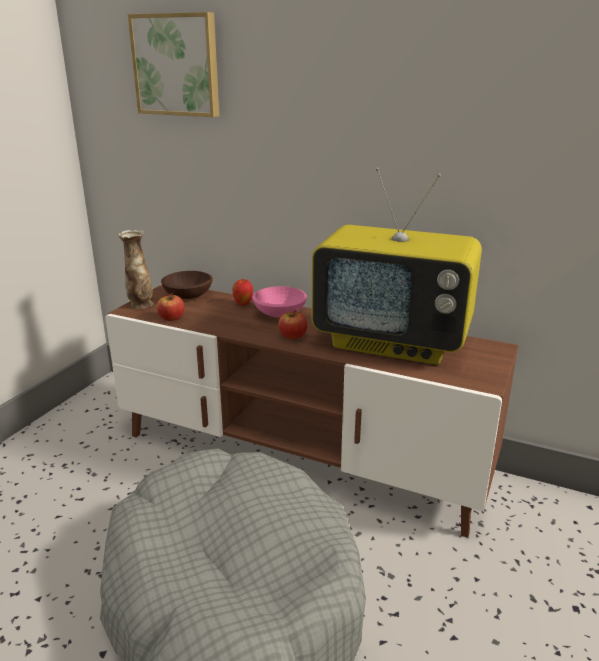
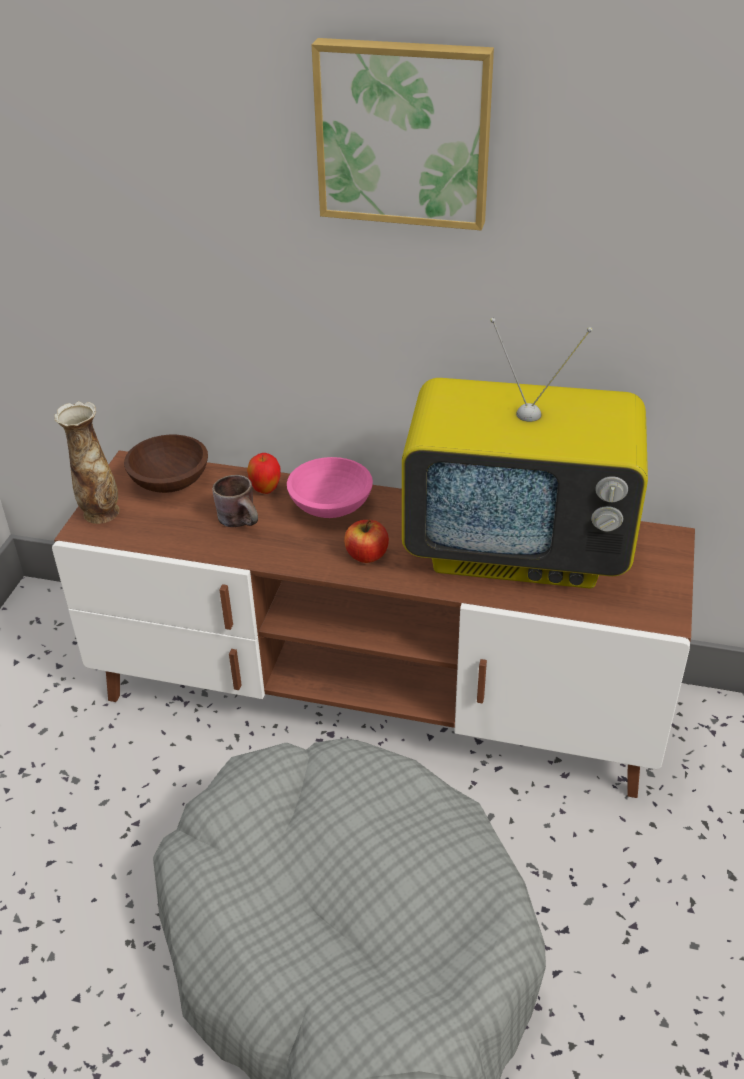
camera: 10 degrees left, 15 degrees up
(171, 318) = (164, 539): apple -> none
(177, 65) = (111, 113): picture -> picture (404, 133)
(223, 315) = (243, 520): none -> brown mug

